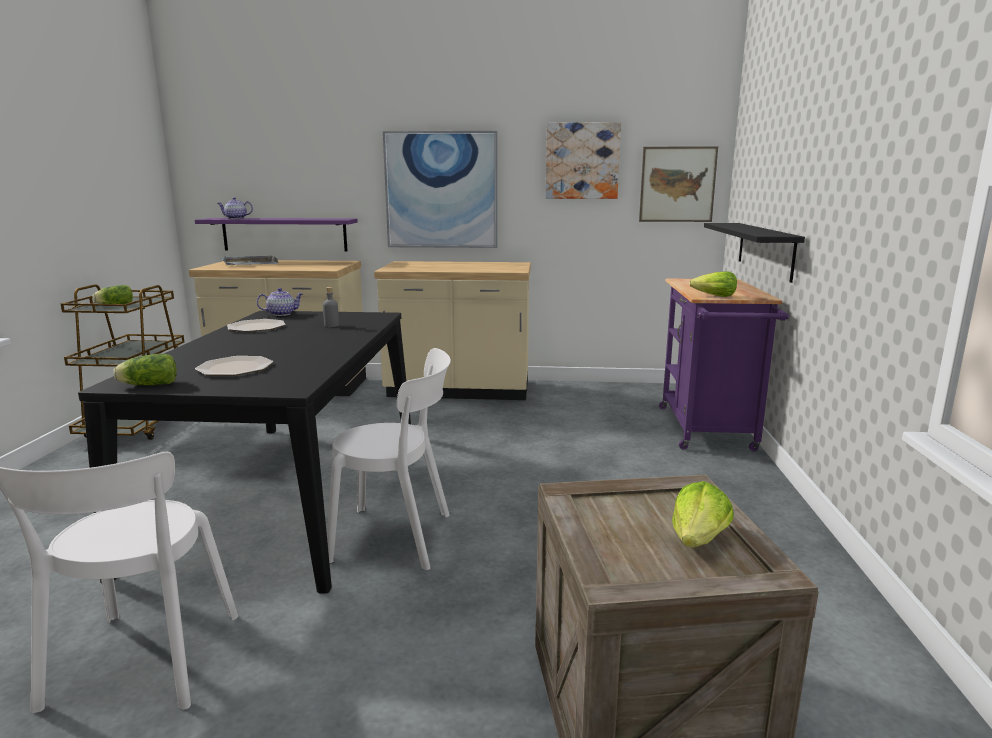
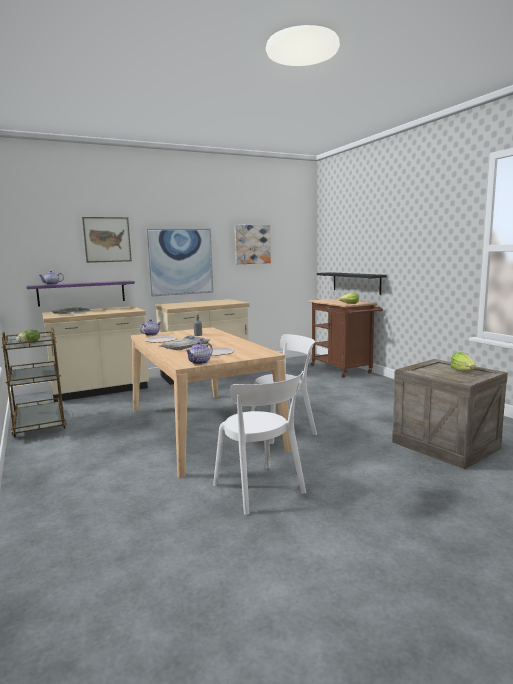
camera: 30 degrees left, 5 degrees down
(147, 385) = (200, 362): lettuce -> teapot
(251, 342) = (184, 345): none -> grey tray
(291, 491) = (202, 428): black dining table -> beige dining table
(677, 184) = (295, 255): picture -> picture (107, 239)
(708, 431) = (343, 370): purple cart -> brown cart

